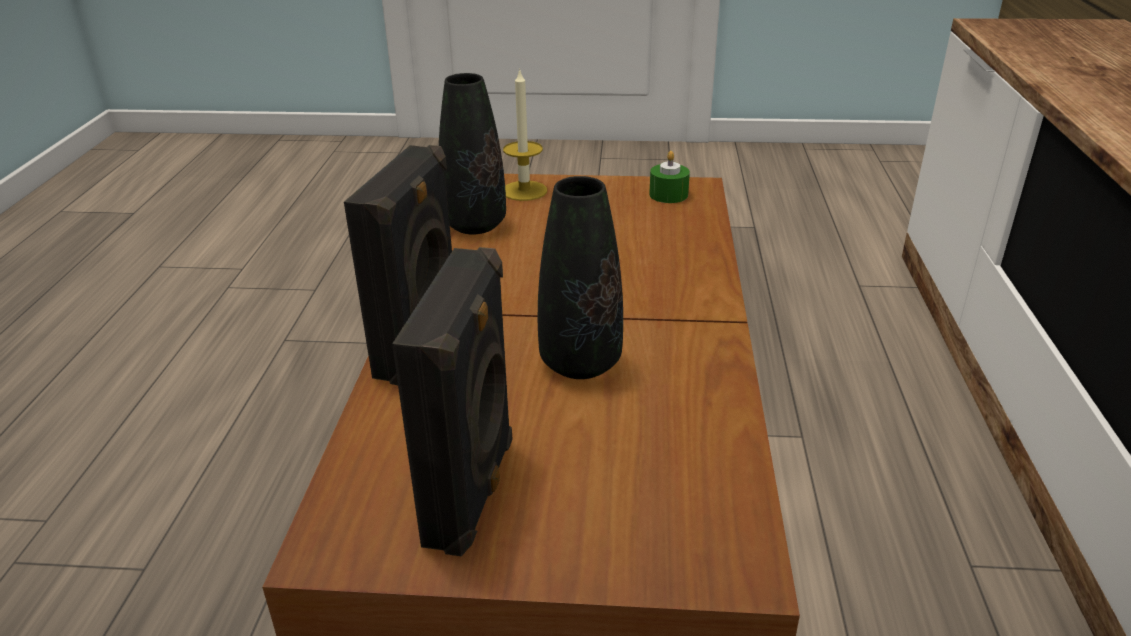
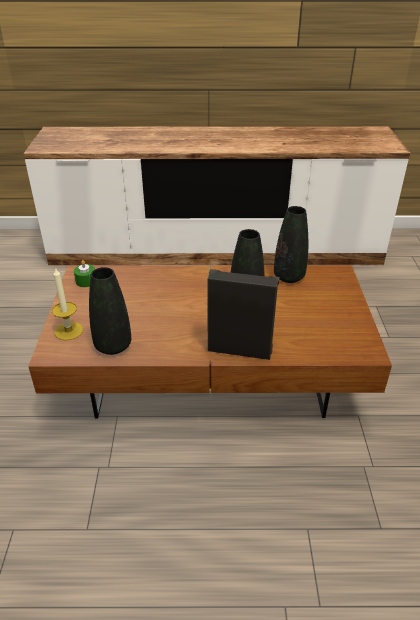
camera: 95 degrees left, 5 degrees up
(473, 491) = (328, 323): black speaker -> none
(701, 446) = (289, 277): none -> black vase

